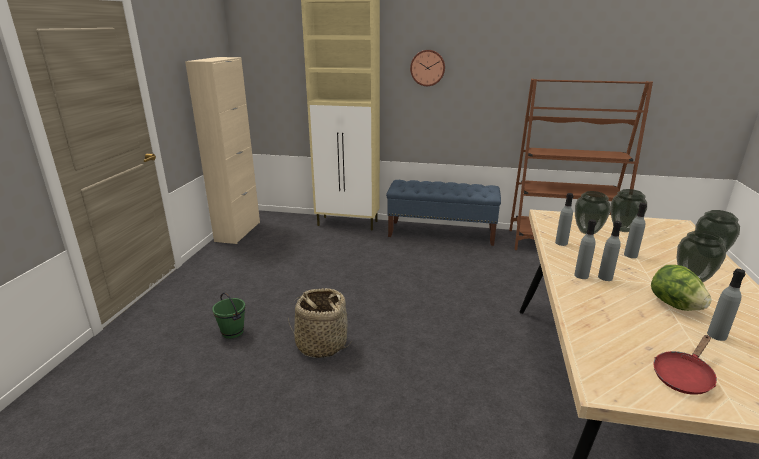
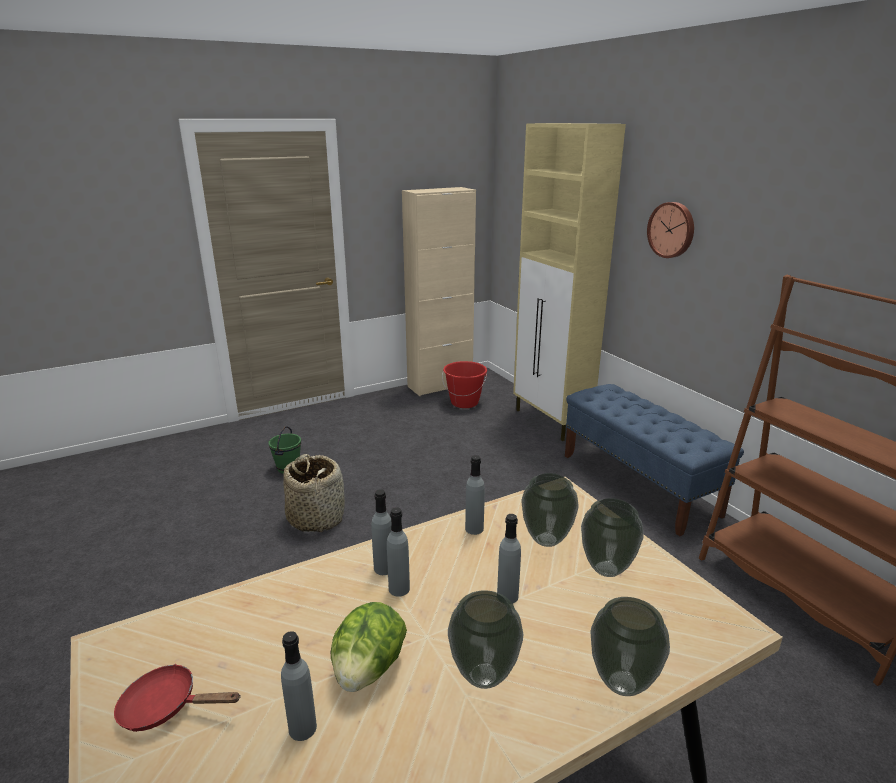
camera: 50 degrees right, 0 degrees up
(277, 234) = (464, 402): none -> red bucket

